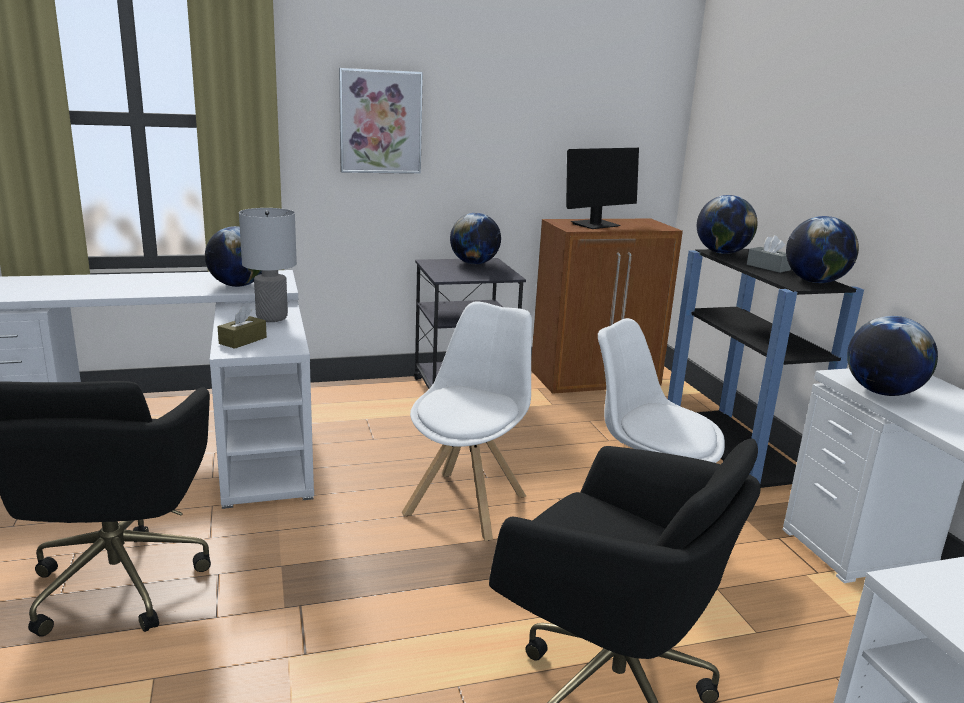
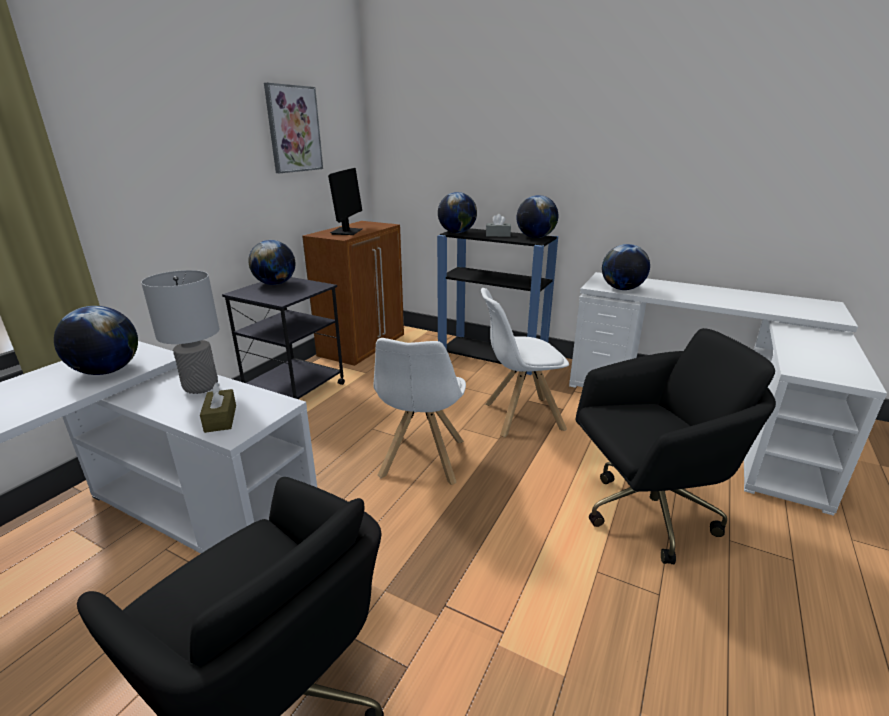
camera: 45 degrees left, 5 degrees up
(380, 122) = (161, 167): picture -> picture (293, 129)
(468, 501) = (422, 461): white chair -> white chair turned 150 degrees counterclockwise

